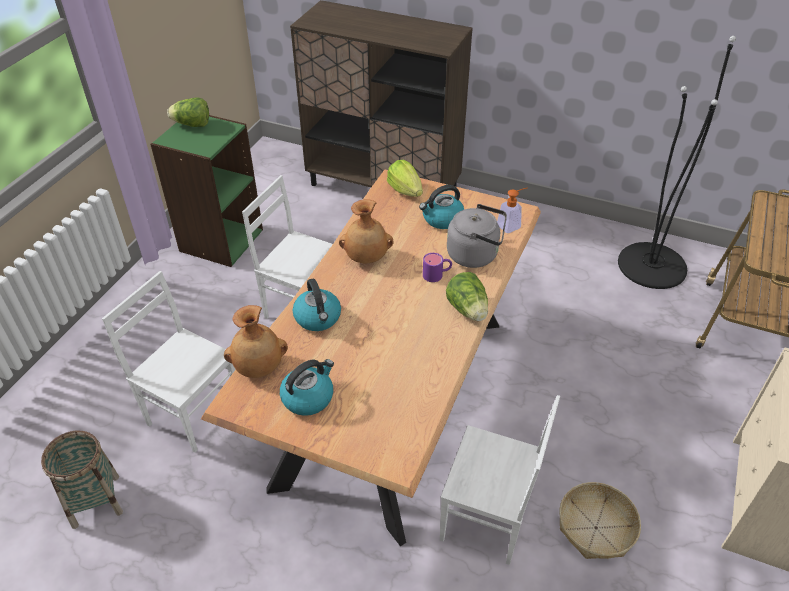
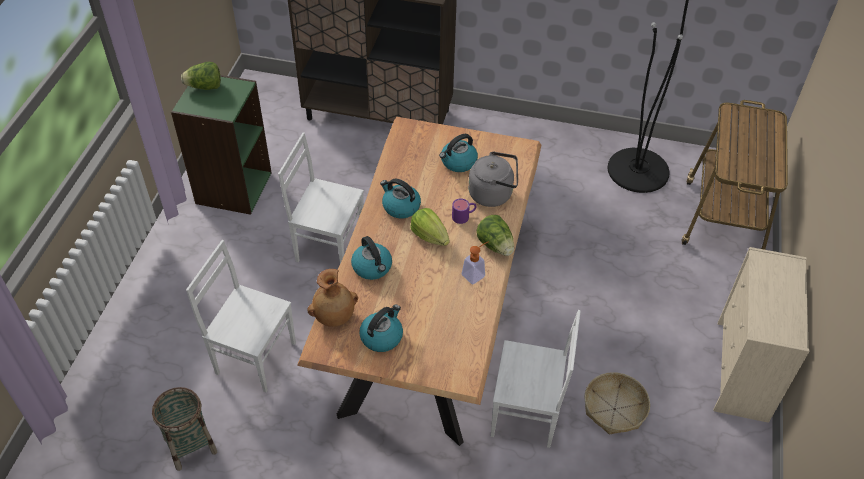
camera: 10 degrees left, 5 degrees up
(366, 257) = (400, 207): brown vase -> kettle
(405, 190) = (420, 137): lettuce -> lettuce (429, 236)
(511, 225) = (519, 162): soap dispenser -> soap dispenser (476, 274)

